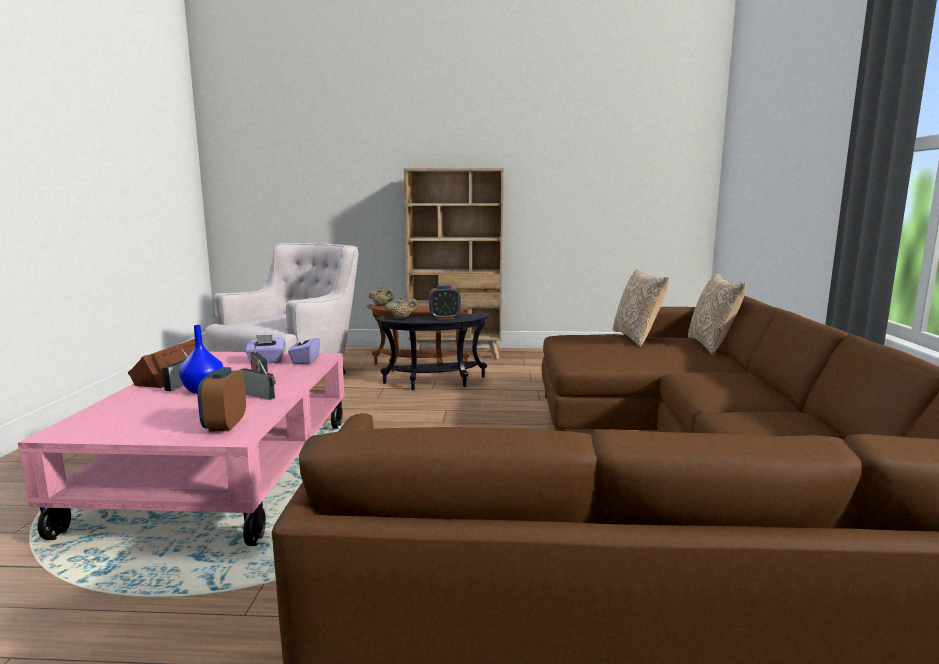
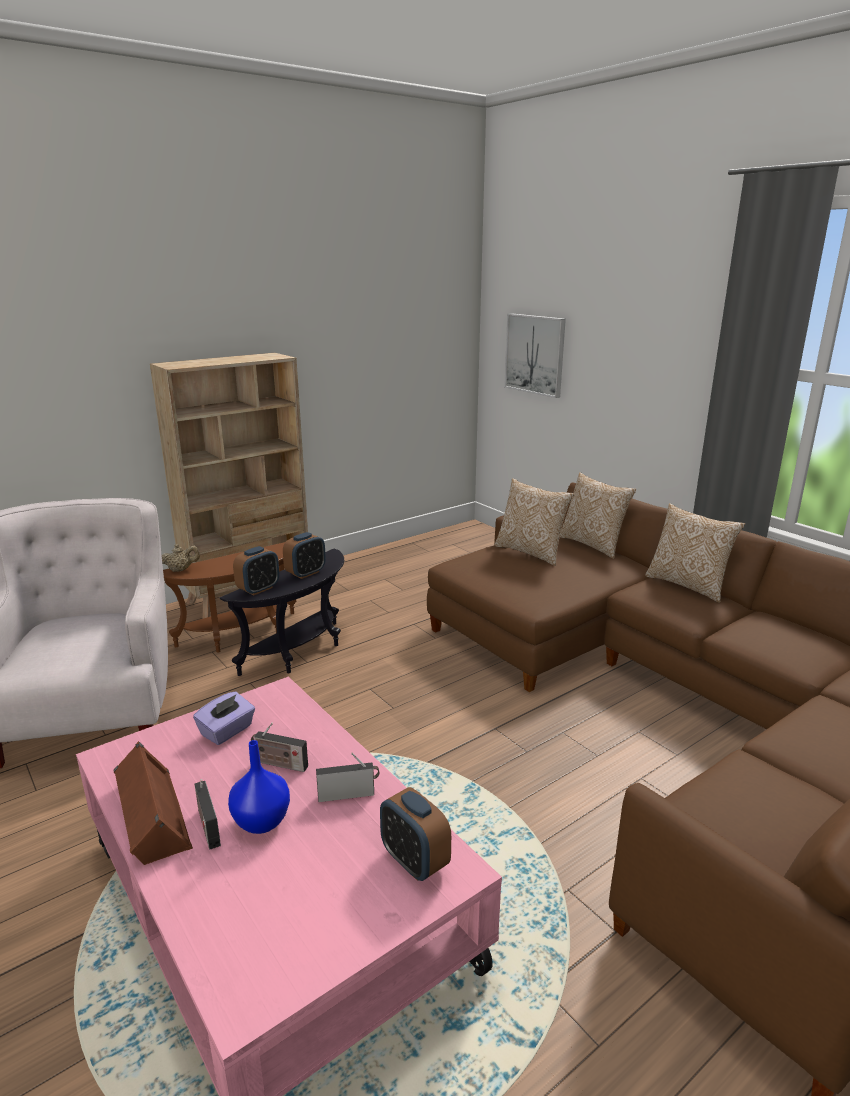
camera: 40 degrees left, 10 degrees up
(305, 360) = (273, 709): purple tissue box -> none
(402, 318) = (258, 589): beige teapot -> alarm clock
(747, 179) = (535, 354): none -> picture
(755, 381) = (688, 585): none -> pillow

